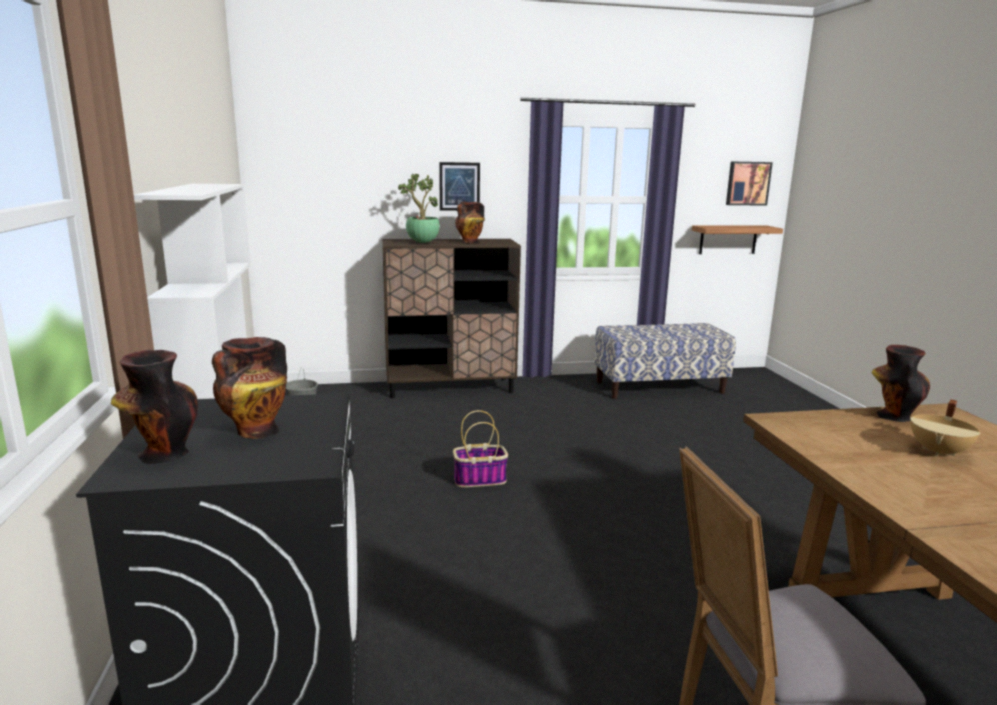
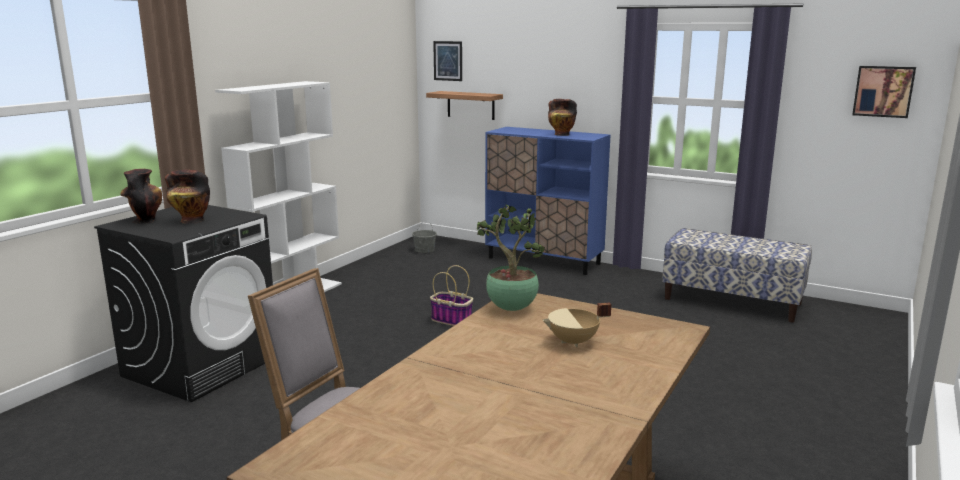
camera: 40 degrees right, 0 degrees up
(422, 242) = (522, 131): potted plant -> potted plant (510, 308)
(451, 388) = (544, 261): brown cabinet -> blue cabinet
(459, 186) = (569, 85): picture -> picture (448, 61)
(728, 239) = (855, 154): shelf -> shelf (470, 105)
(892, 415) = (622, 318): vase -> none

